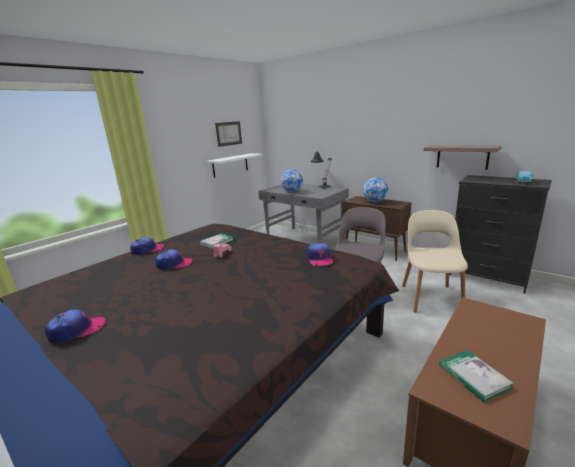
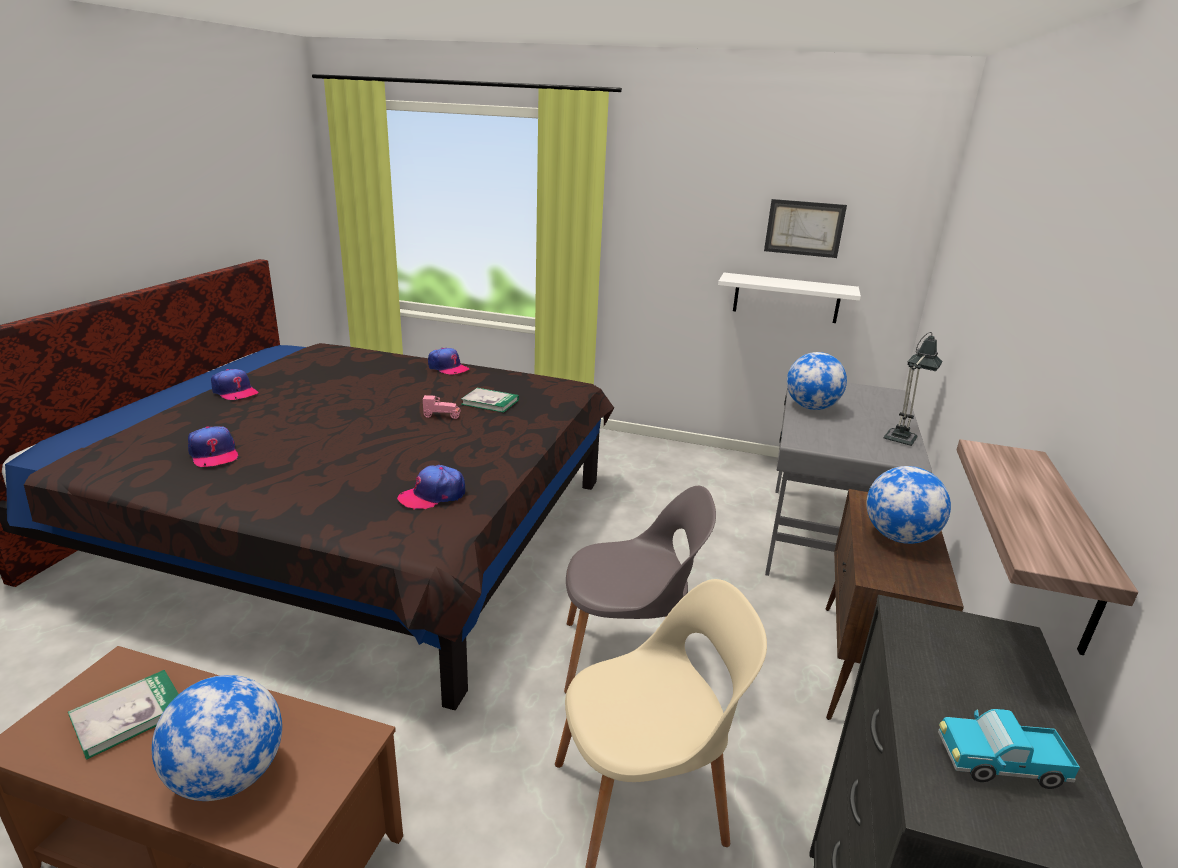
camera: 65 degrees right, 5 degrees up
(174, 264) = (399, 394): cap -> cap (213, 454)
(505, 337) = (229, 777): none -> globe

